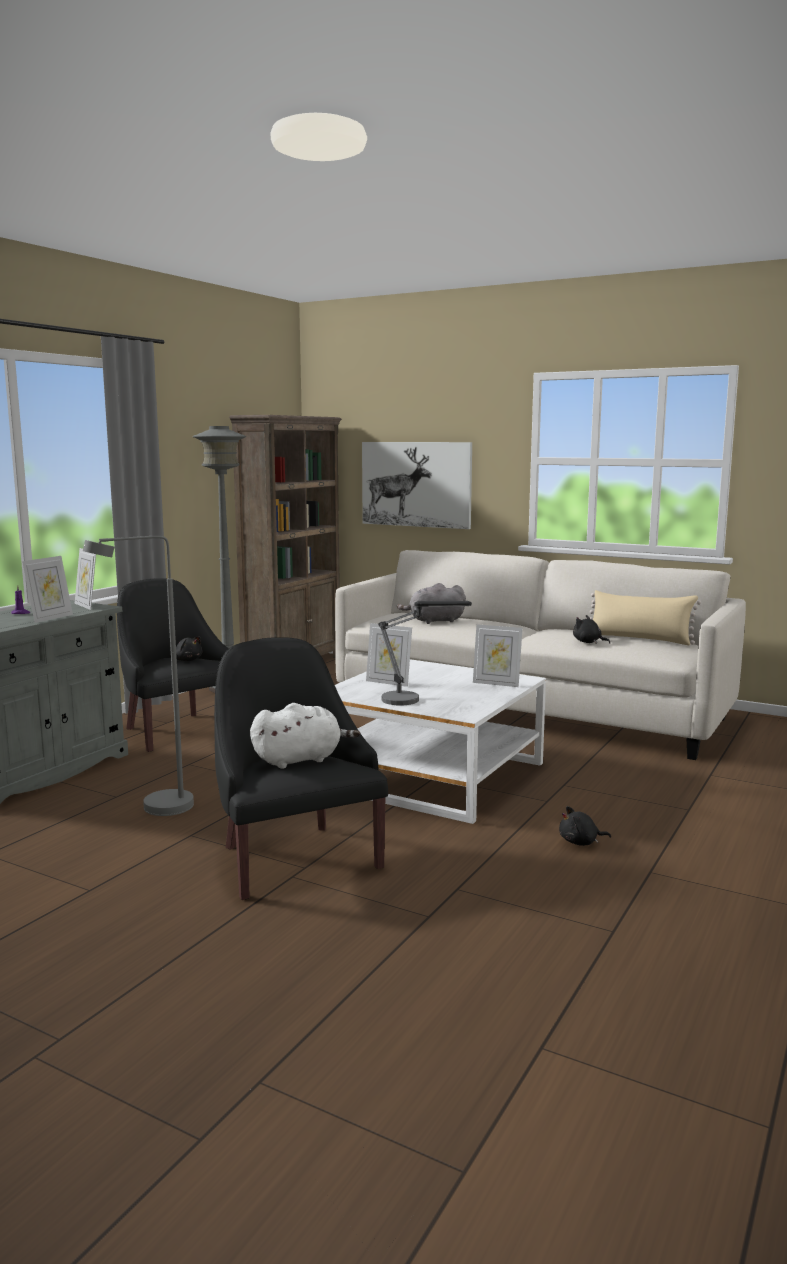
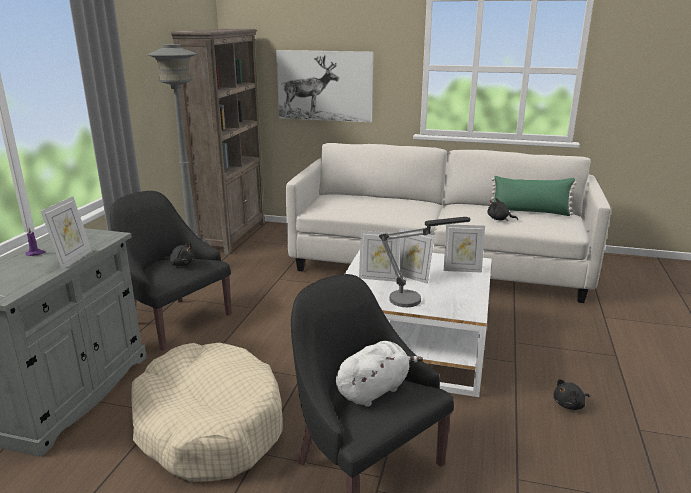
camera: 15 degrees left, 10 degrees up
(87, 606) = (96, 235): picture frame -> picture frame (412, 277)
(156, 810) = (208, 425): grey floor lamp -> beige dog bed
(434, 621) = (366, 204): grey plush toy -> none
(639, 639) = (530, 212): beige pillow -> green pillow

